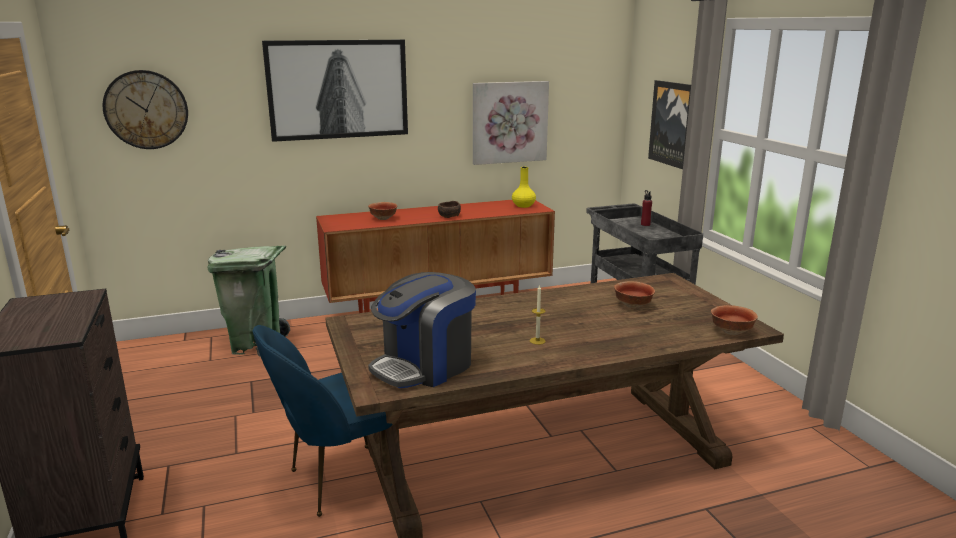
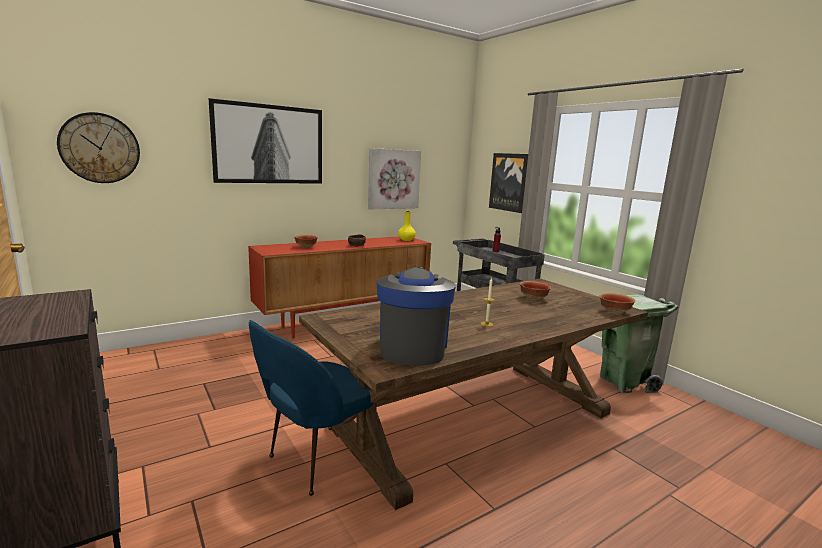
camera: 15 degrees left, 5 degrees down
(257, 345) = (199, 354): green trash can -> green trash can (624, 383)
(424, 366) = (412, 347): coffee machine -> coffee machine turned 150 degrees clockwise

